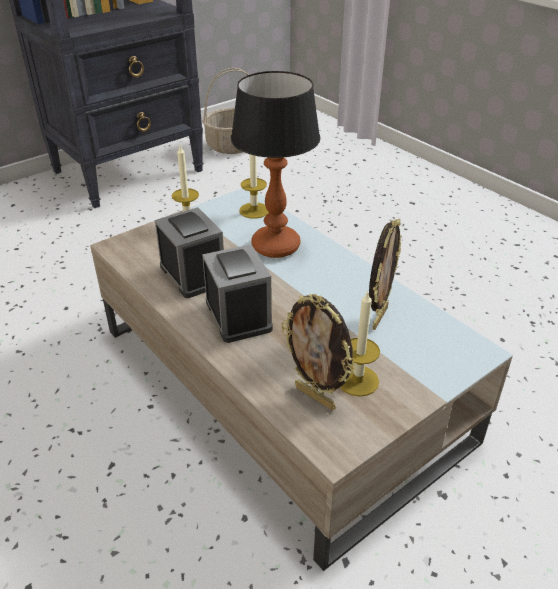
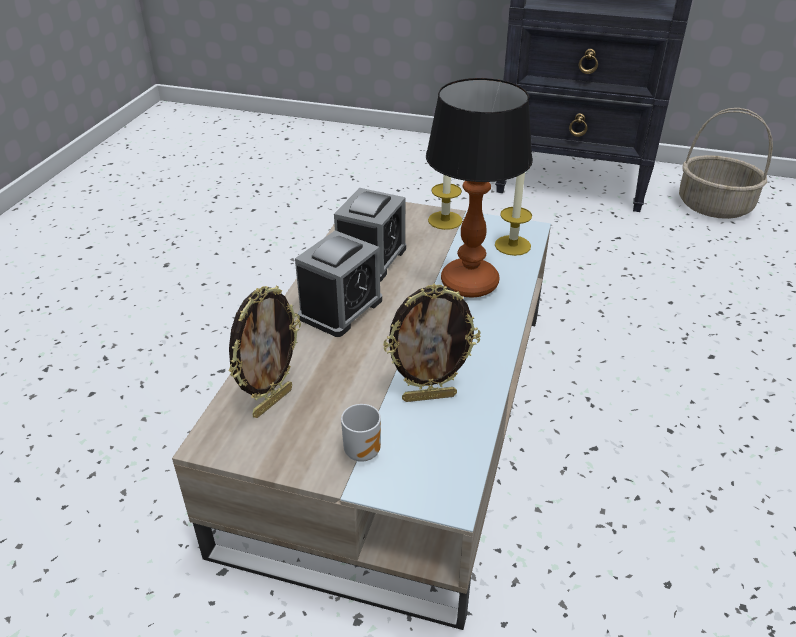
camera: 55 degrees right, 0 degrees up
(316, 397) = (272, 402): picture frame -> picture frame turned 150 degrees counterclockwise
(357, 380) = (317, 420): candle -> none
(408, 370) = (364, 450): none -> mug

